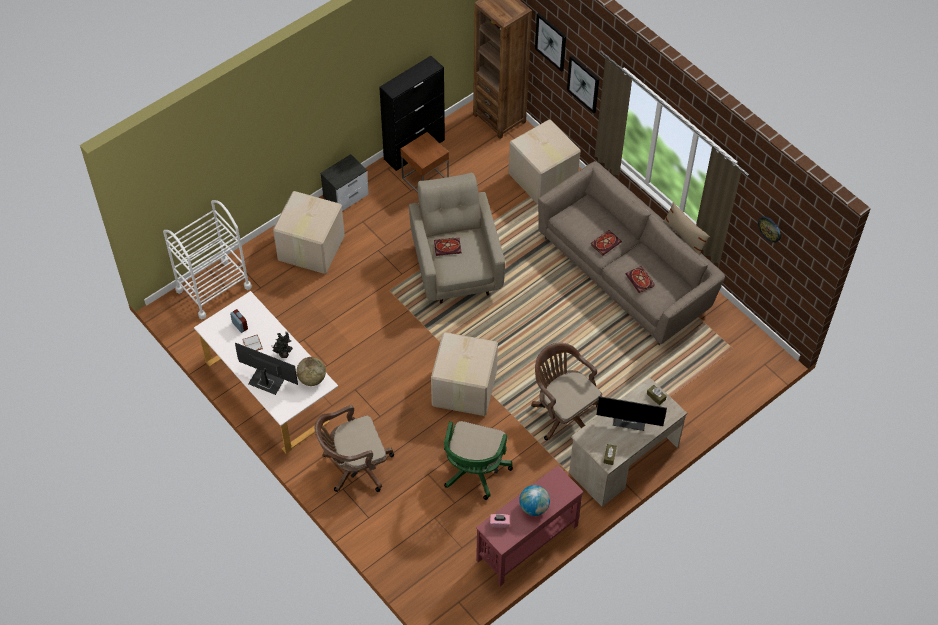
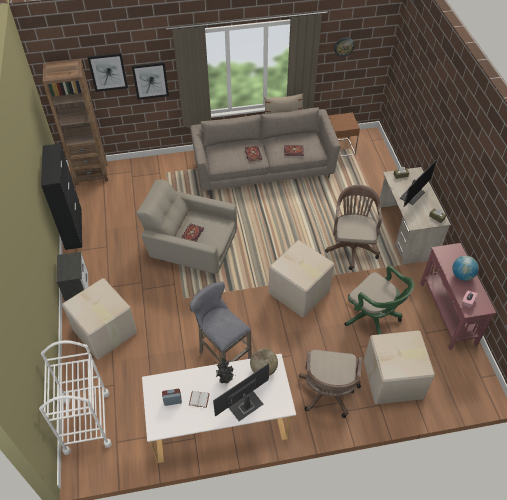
camera: 60 degrees left, 5 degrees down
(344, 357) = (222, 355): none -> grey stool
(425, 179) = (104, 234): brown side table -> brown side table (340, 148)
(542, 179) = (159, 174): cardboard box -> cardboard box (394, 380)
(563, 412) = (352, 246): brown office chair -> brown office chair turned 105 degrees clockwise

